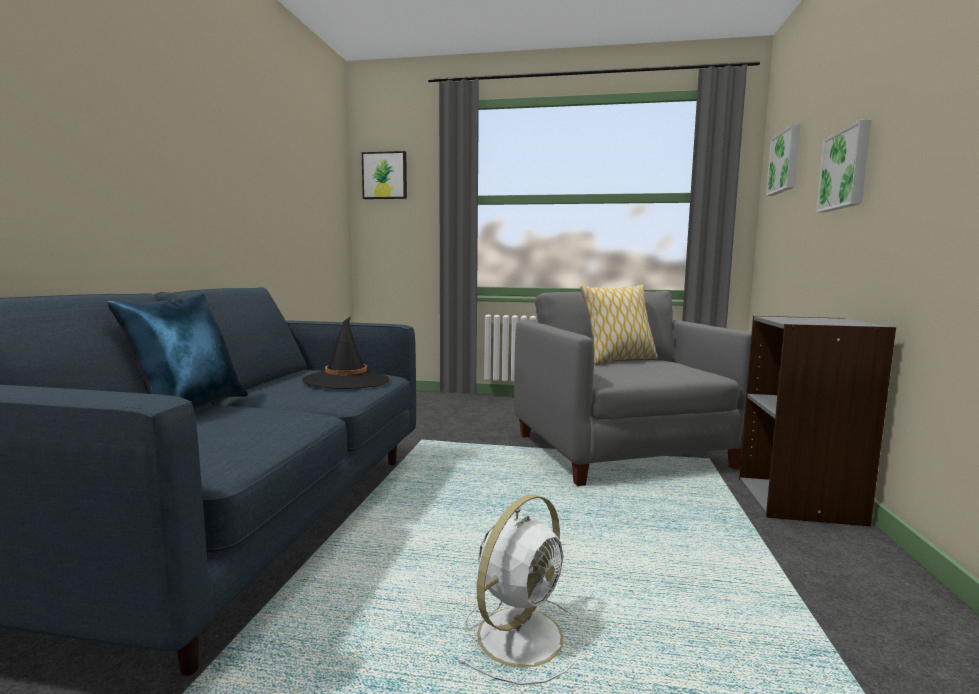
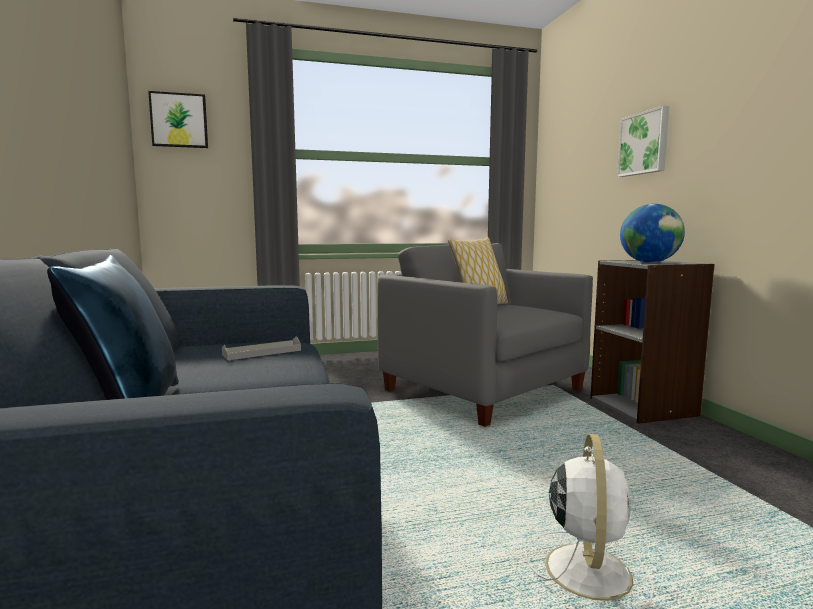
camera: 25 degrees left, 0 degrees up
(347, 381) = (262, 352): black hat -> grey tray
(785, 162) = (569, 135): picture -> none
(804, 321) = (649, 262): none -> globe

